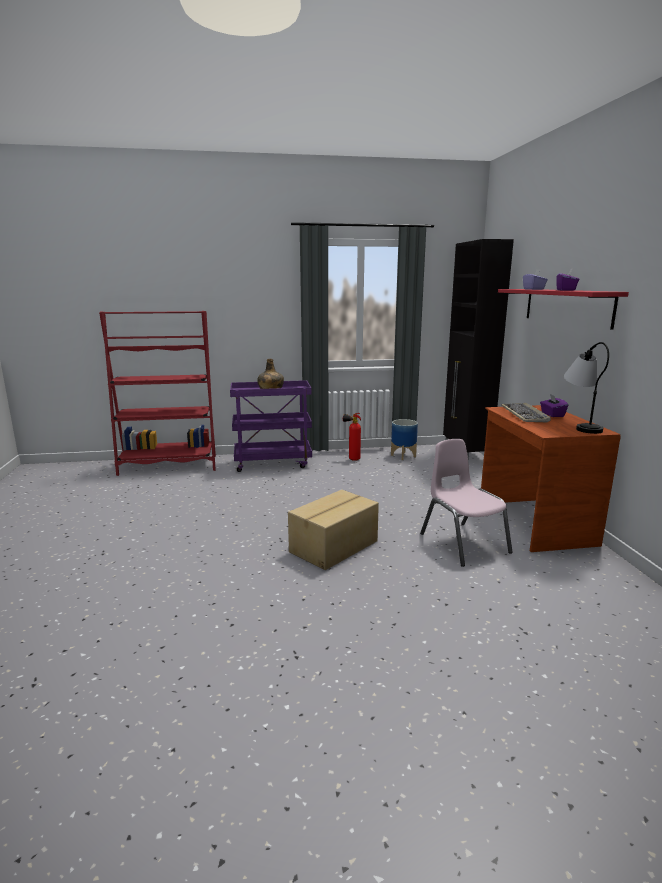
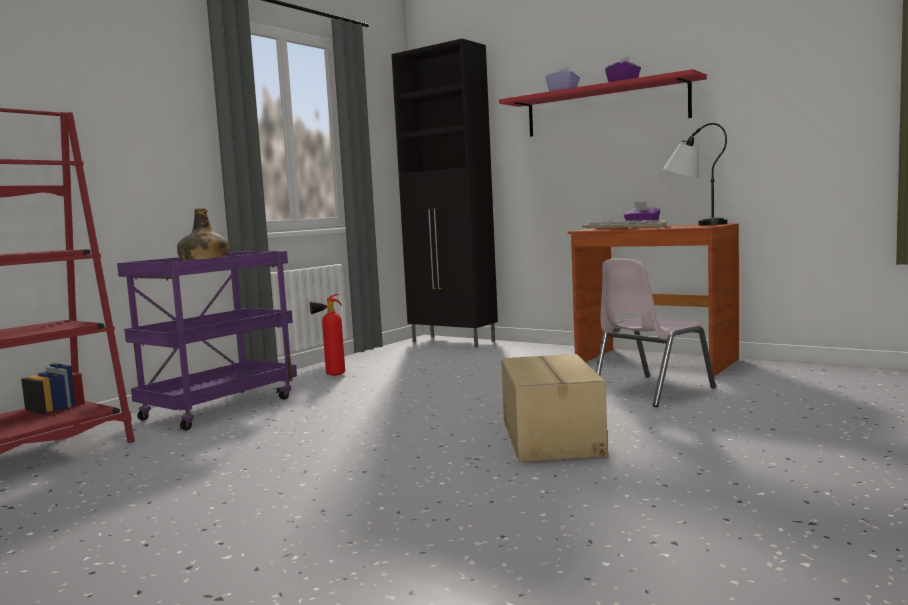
camera: 45 degrees left, 10 degrees down
(403, 456) = (387, 358): planter -> none
(463, 543) = (651, 391): pink chair -> pink chair turned 60 degrees counterclockwise

